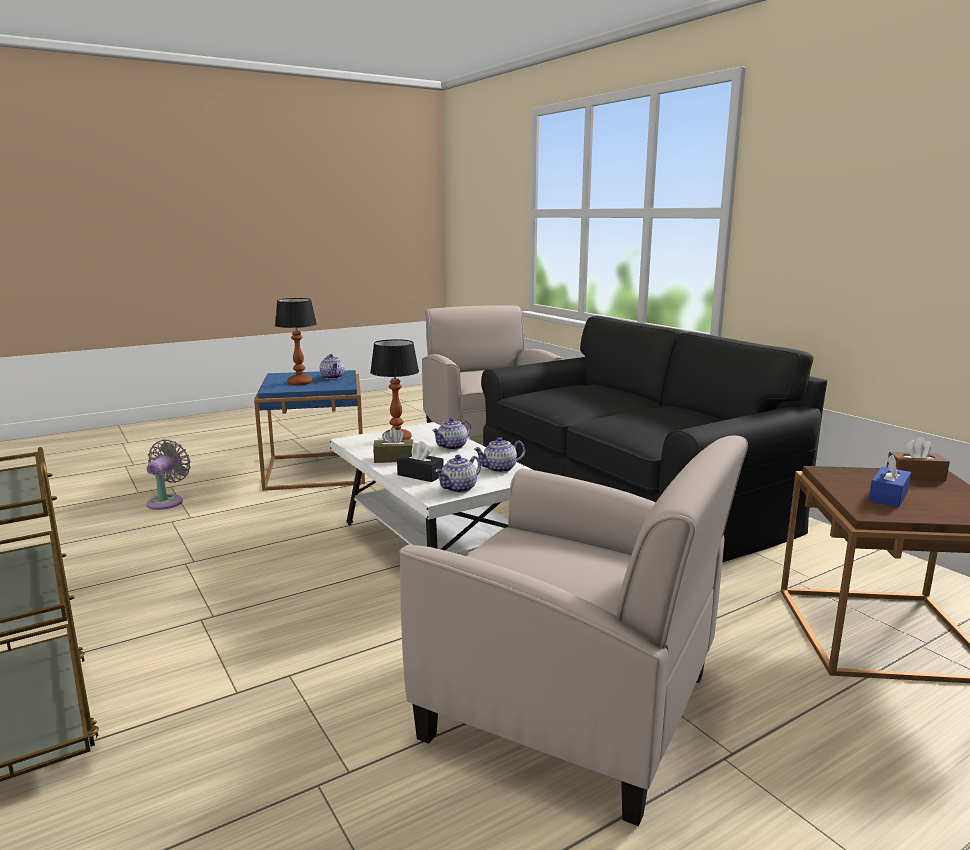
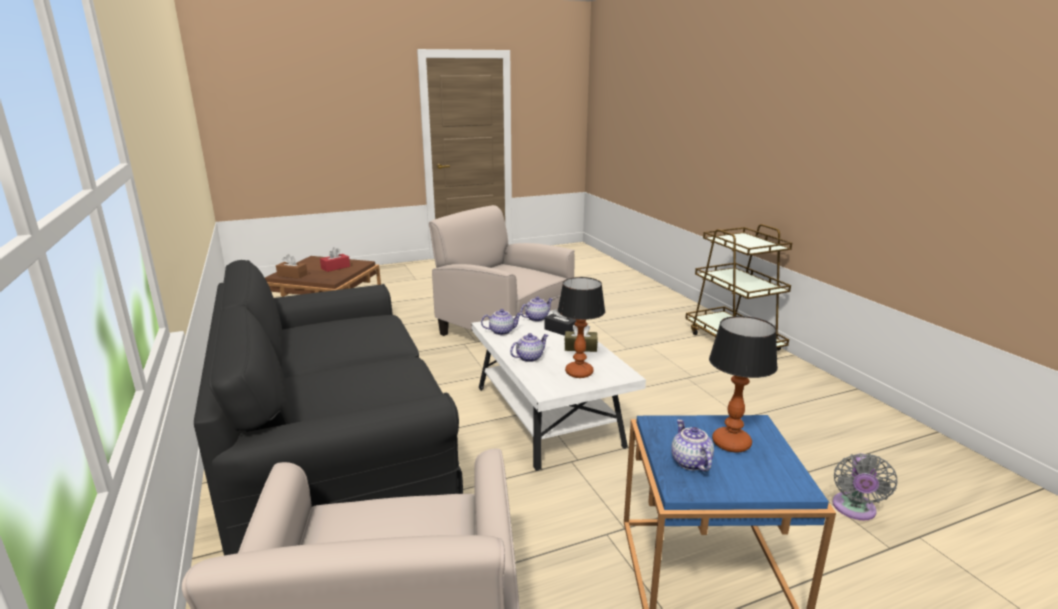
camera: 170 degrees left, 5 degrees up
(888, 496) = (335, 267): blue tissue box -> red tissue box

